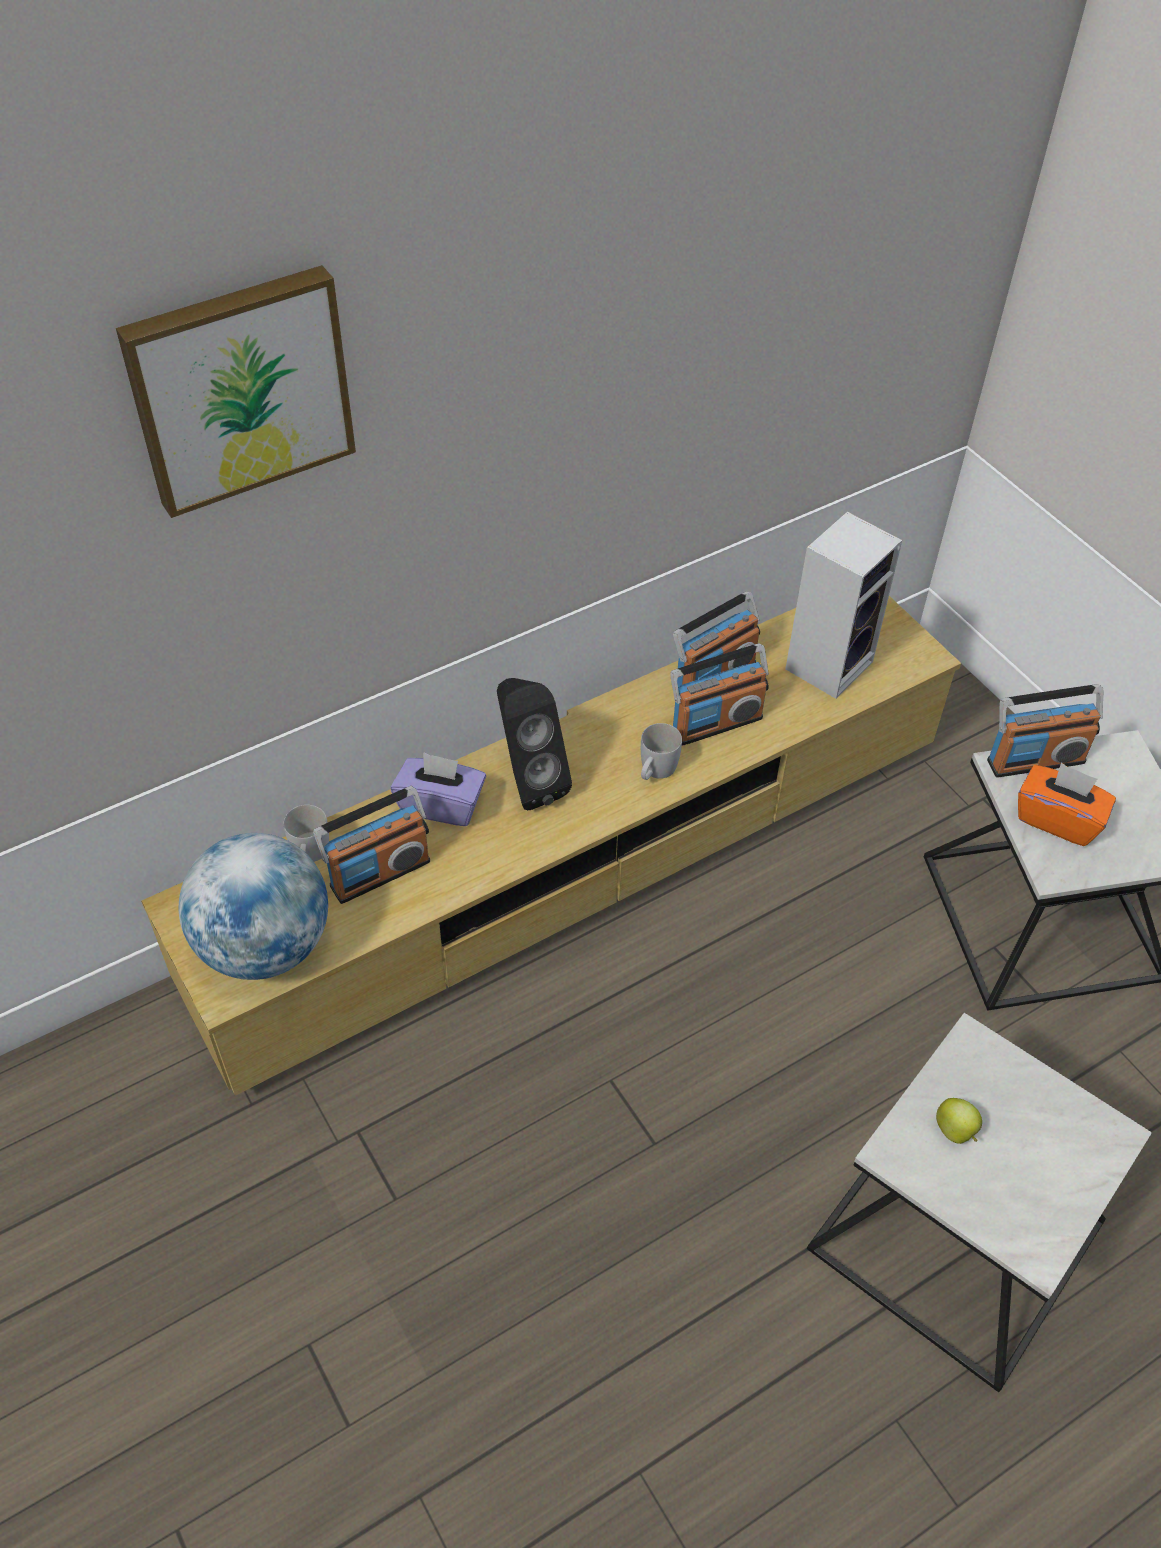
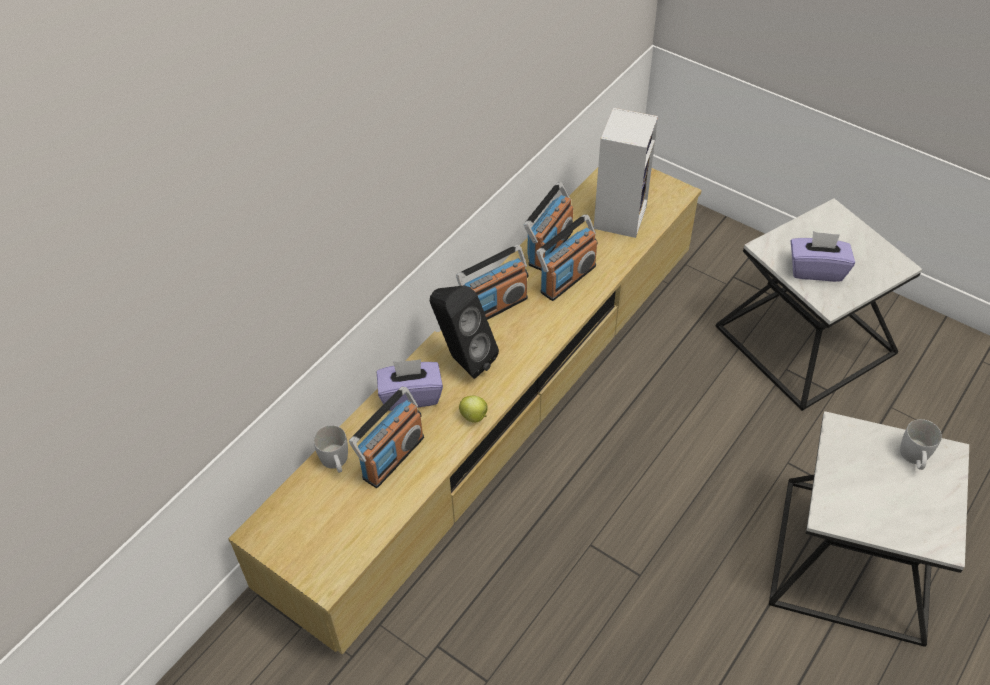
camera: 20 degrees left, 0 degrees up
(239, 388) = (255, 125): picture -> none
(265, 946) = (338, 537): globe -> none
(655, 771) = (544, 324): white mug -> white mug (914, 458)
(955, 1131) = (858, 487): apple -> apple (474, 417)
(1035, 760) = (783, 236): radio -> radio (494, 307)
(1057, 819) = (816, 269): orange tissue box -> purple tissue box

